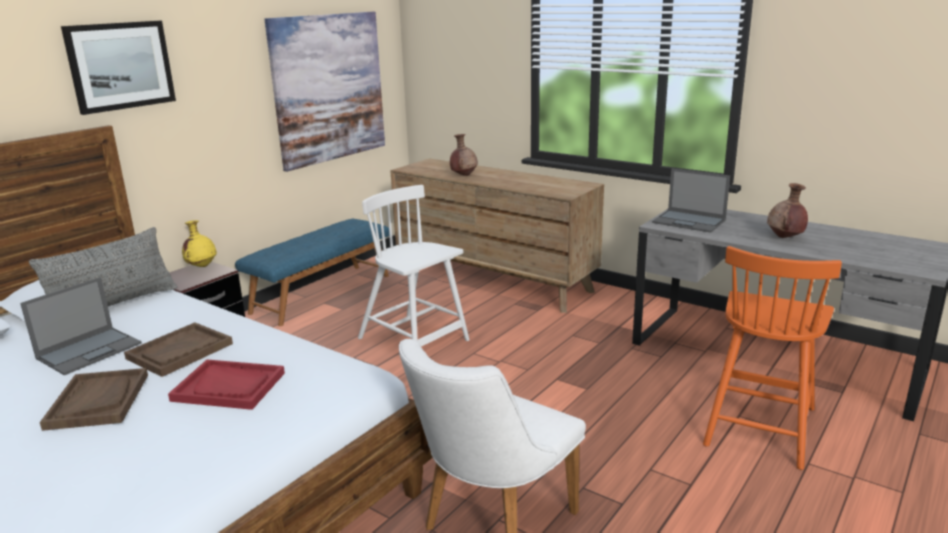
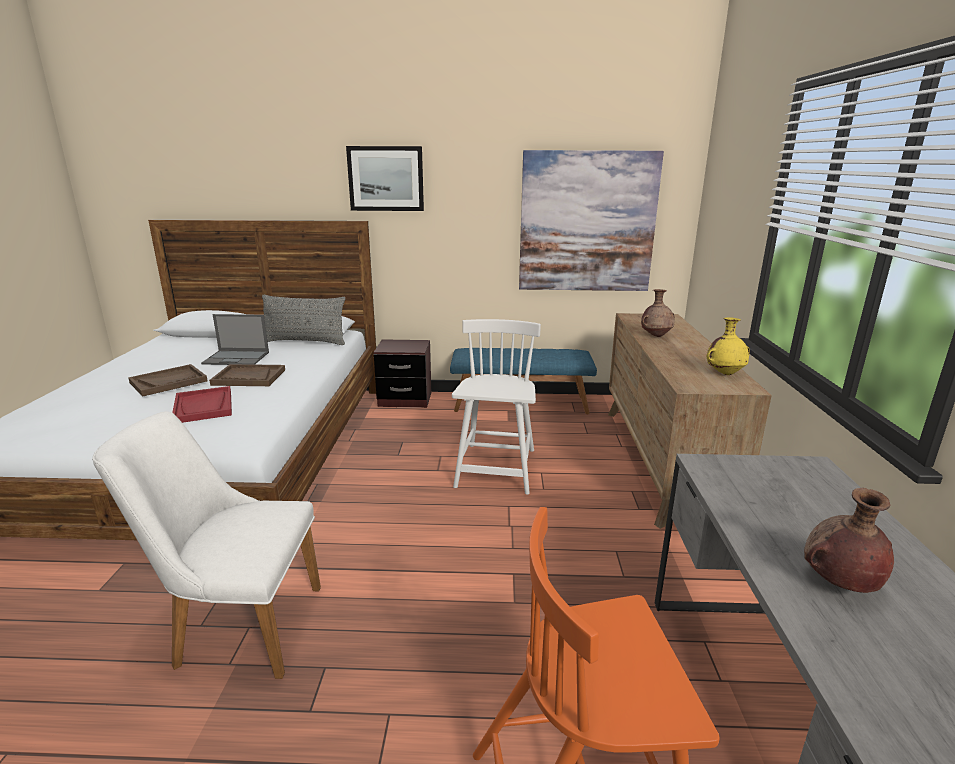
camera: 55 degrees right, 0 degrees up
(202, 266) = (417, 343): yellow vase -> yellow vase (725, 373)
(689, 221) = (758, 482): laptop -> none

